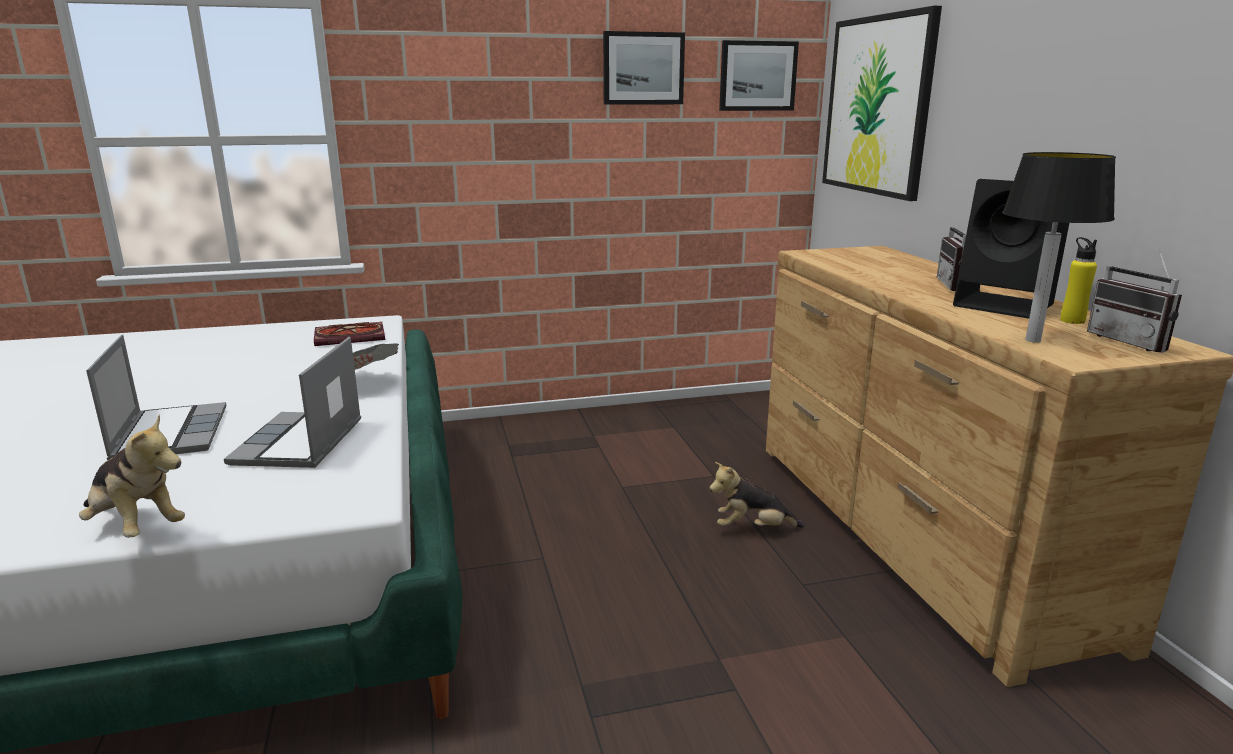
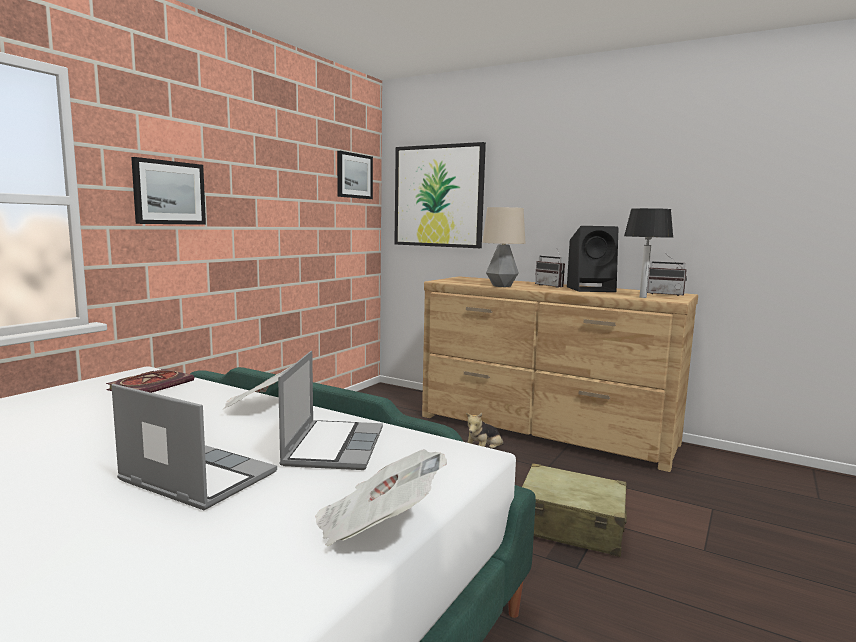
camera: 45 degrees left, 10 degrees down
(135, 526) = (376, 527): plush toy -> newspaper
(299, 443) = (333, 446): laptop -> laptop turned 135 degrees counterclockwise
(643, 68) = (298, 163): picture -> picture (169, 192)
(682, 668) = (570, 525): none -> beige suitcase
(861, 275) = (502, 286): none -> table lamp
(1072, 320) = (627, 291): yellow bottle -> none

